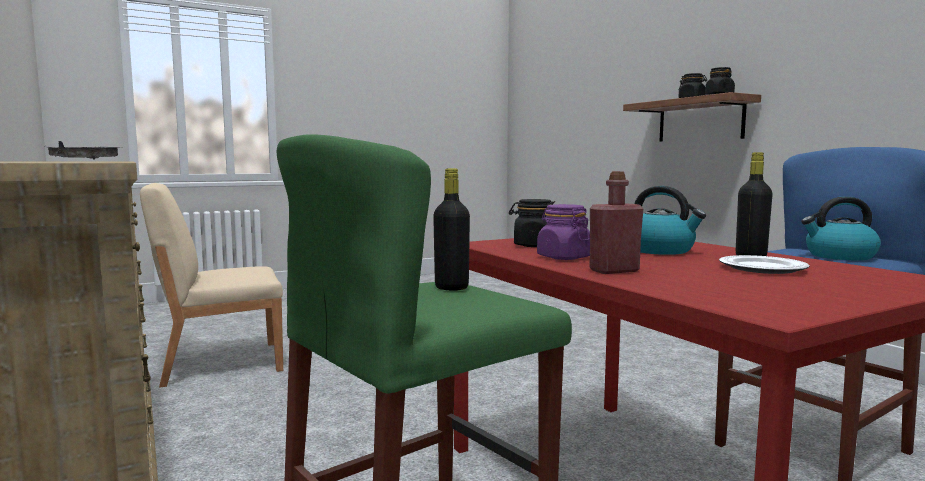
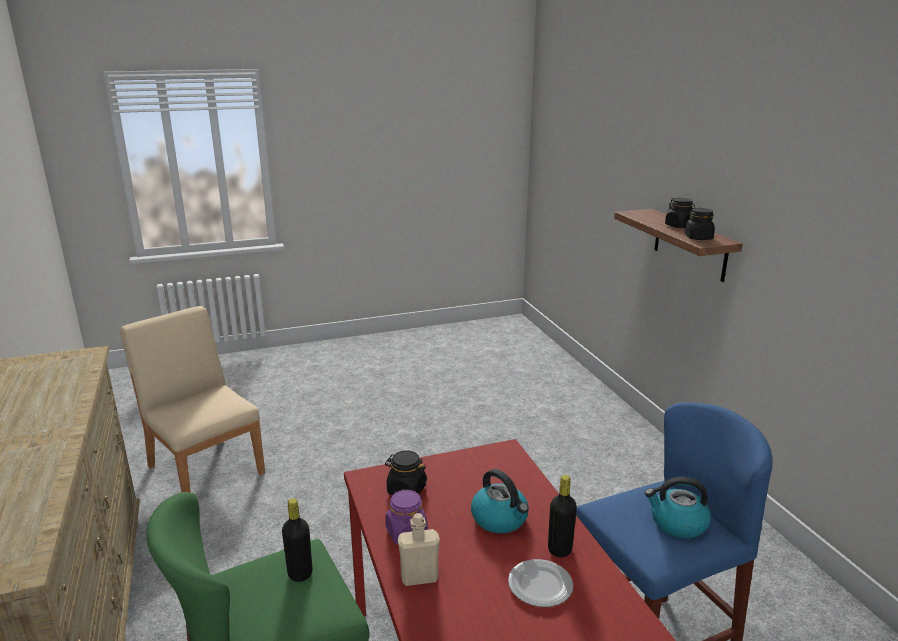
camera: 10 degrees right, 15 degrees up
(82, 161) = (59, 382): grey tray -> none
(220, 363) = (206, 468): beige chair -> beige chair turned 60 degrees clockwise
(614, 270) = (419, 577): red bottle -> beige bottle

